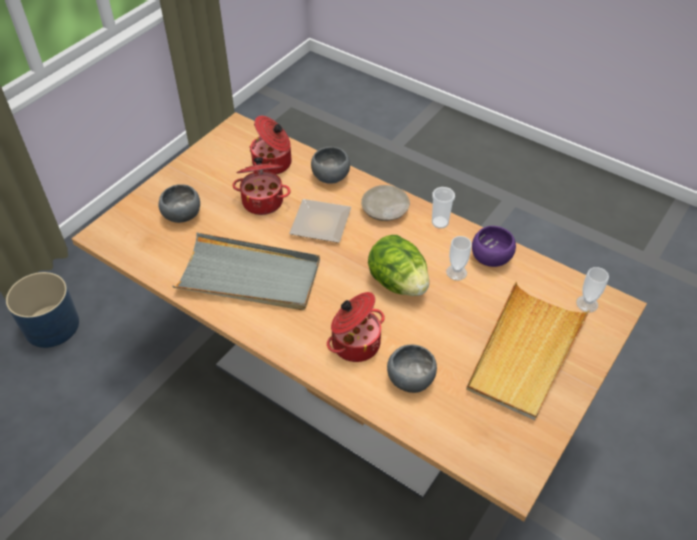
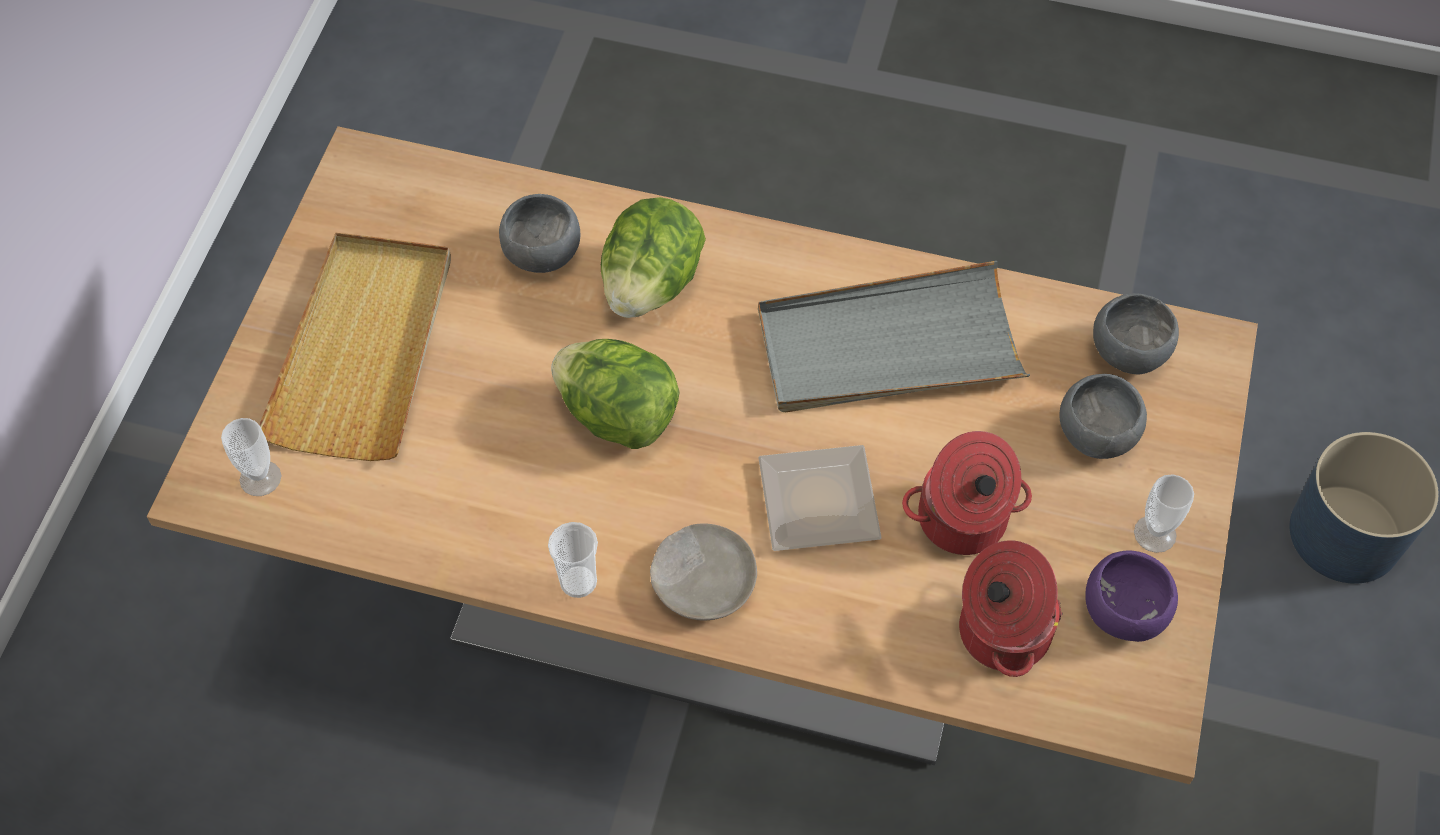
camera: 160 degrees right, 10 degrees up
(331, 176) = (857, 637): grey bowl -> grey bowl (1129, 354)
(355, 342) = (651, 284): cooking pot -> lettuce
(456, 272) = (515, 471): cup -> cup (1155, 534)
(492, 258) = (453, 526): purple bowl -> purple bowl (1122, 613)

